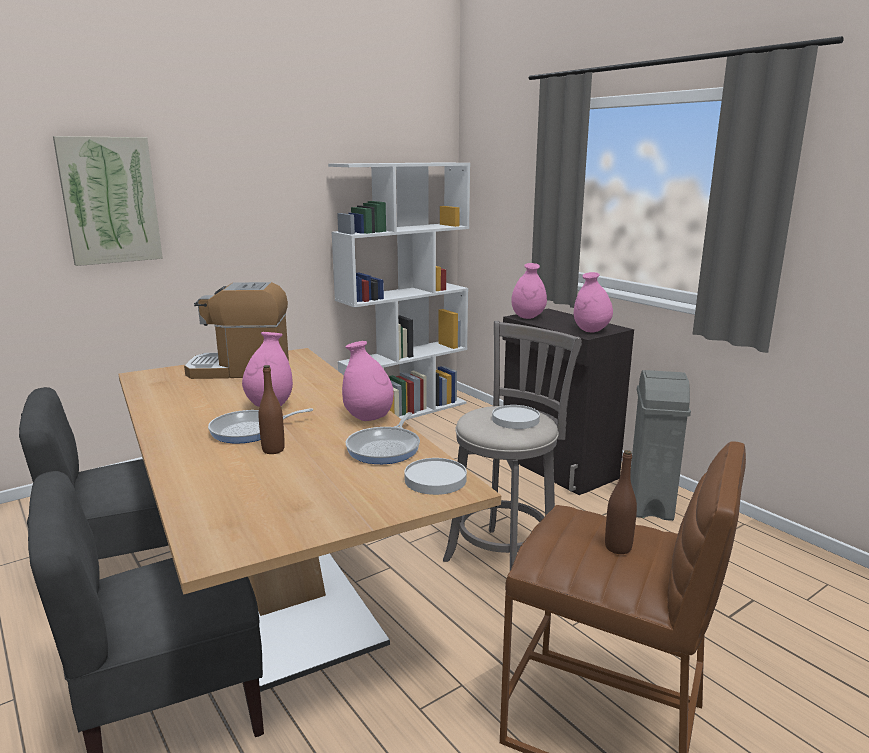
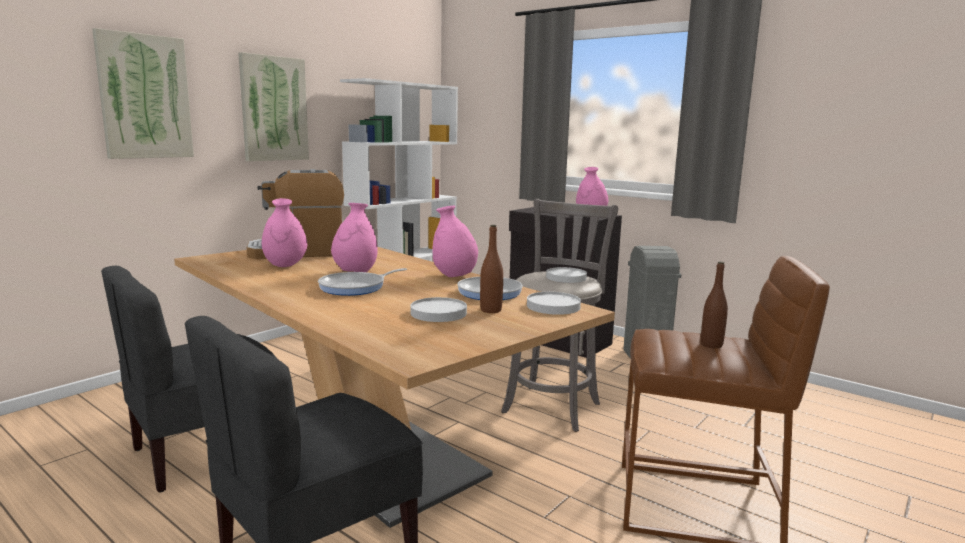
camera: 15 degrees left, 5 degrees down
(252, 201) = (273, 109): none -> picture
(273, 450) = (392, 297): brown bottle -> brown bottle (491, 310)
(300, 480) = (438, 313): none -> white plate
(528, 317) = (530, 210): pink vase -> pink vase (285, 265)

